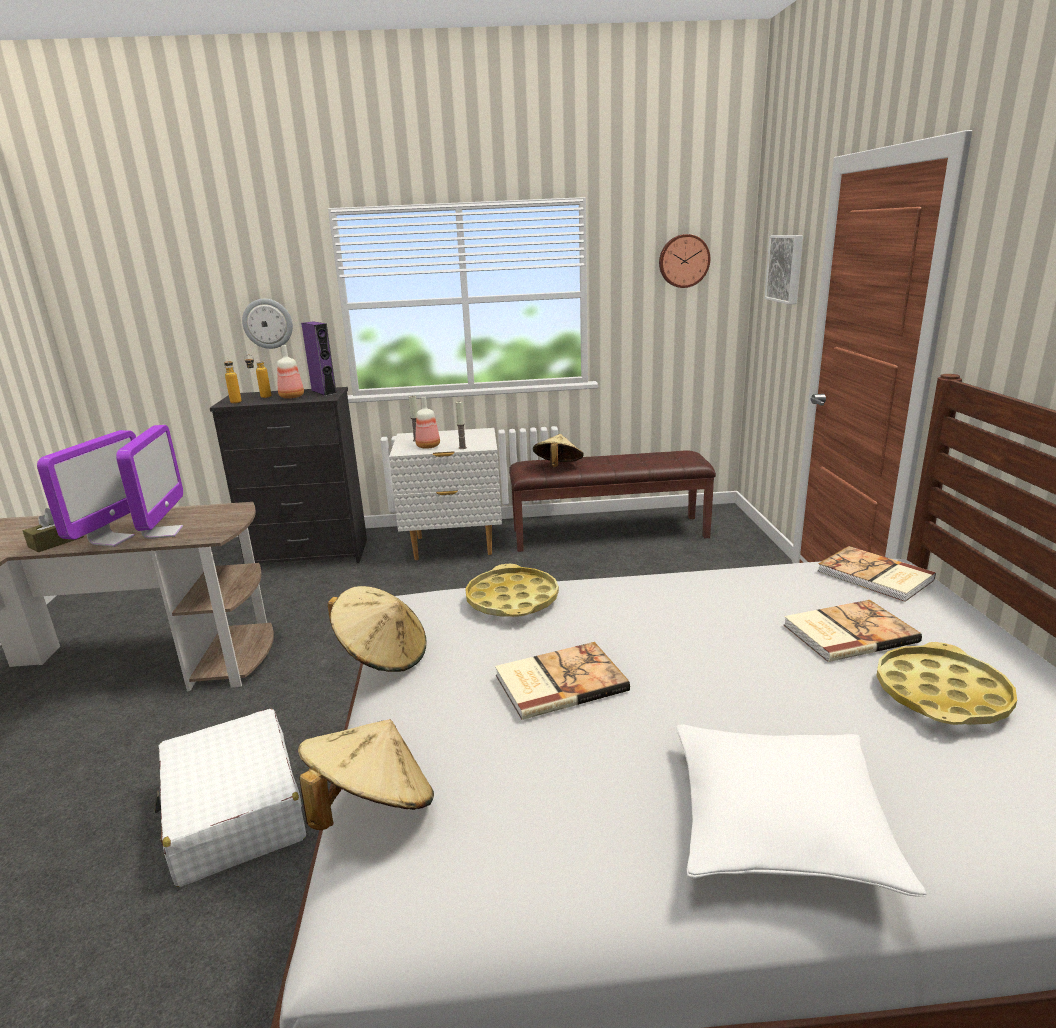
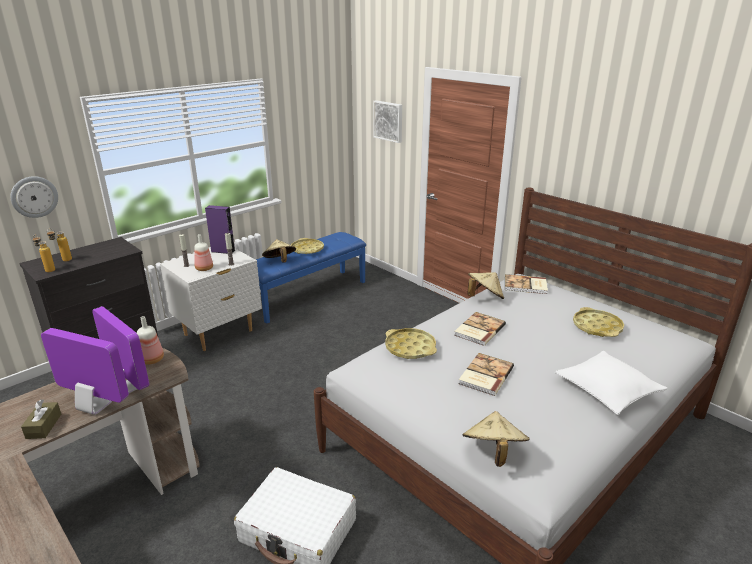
camera: 40 degrees left, 5 degrees up
(112, 540) = (94, 407): monitor -> monitor turned 45 degrees counterclockwise
(292, 397) = (94, 255): bottle -> bottle (152, 360)
(324, 392) = (112, 245): purple speaker -> purple speaker (223, 251)
(383, 656) = (395, 397): beige hat -> beige hat (484, 298)
(609, 533) = (307, 294): brown bench -> blue bench
(613, 461) = (307, 249): none -> yellow tray
(683, 261) = (319, 115): wall clock -> none
(847, 633) = (547, 314): book -> book (478, 330)

